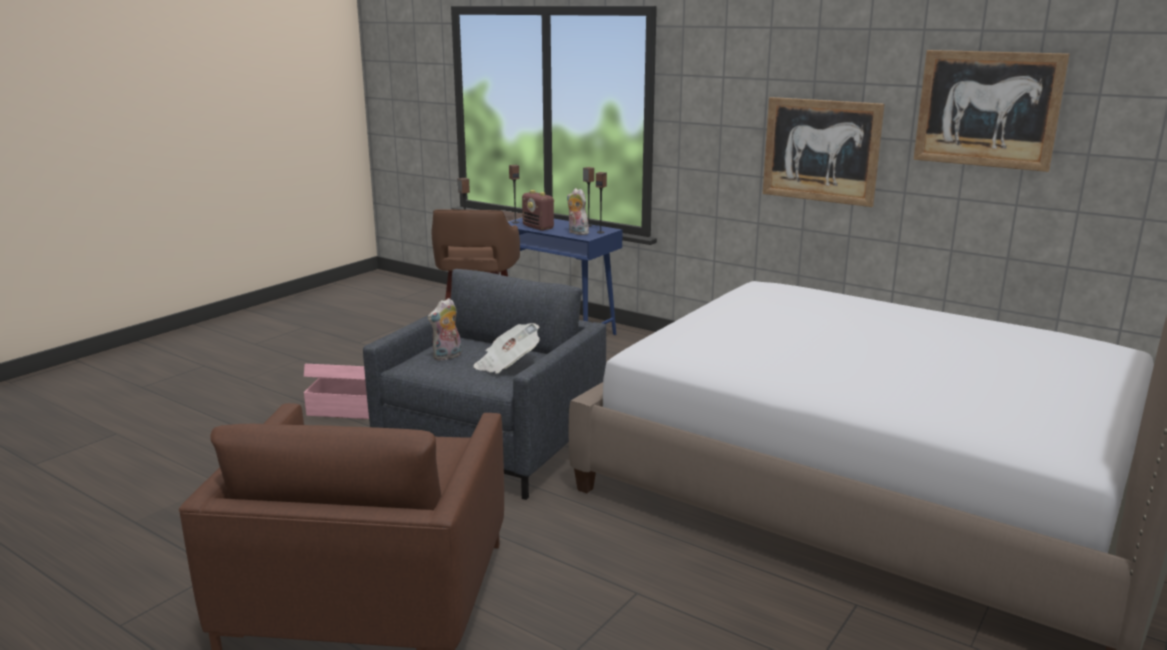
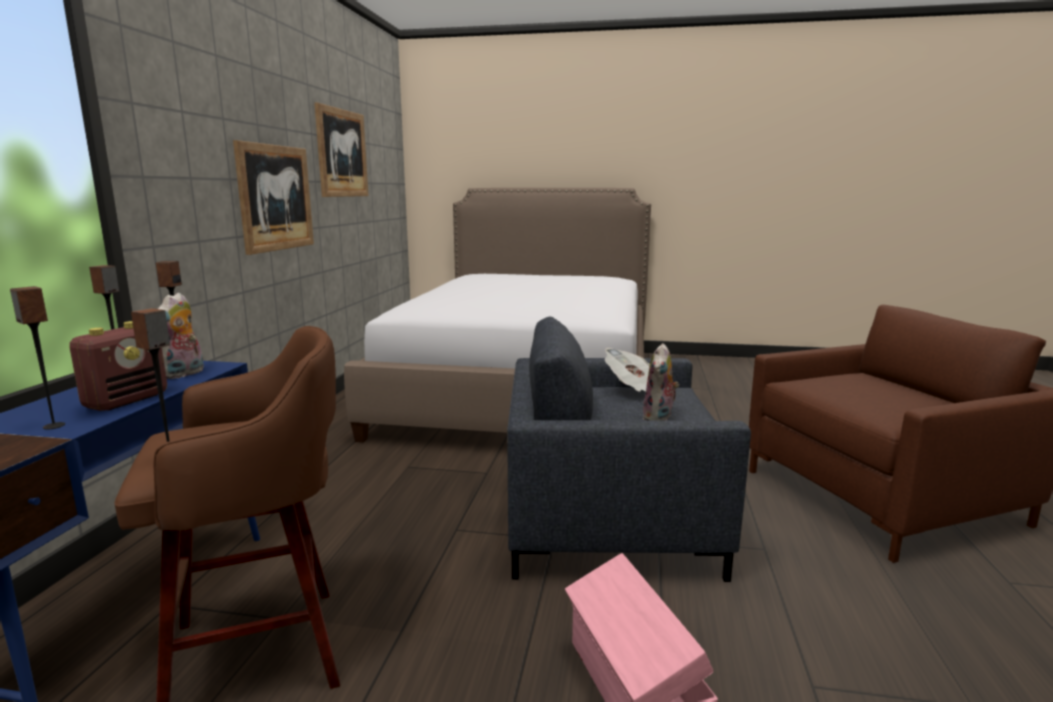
camera: 115 degrees left, 5 degrees down
(447, 356) = (659, 418): plush toy -> plush toy turned 90 degrees clockwise

